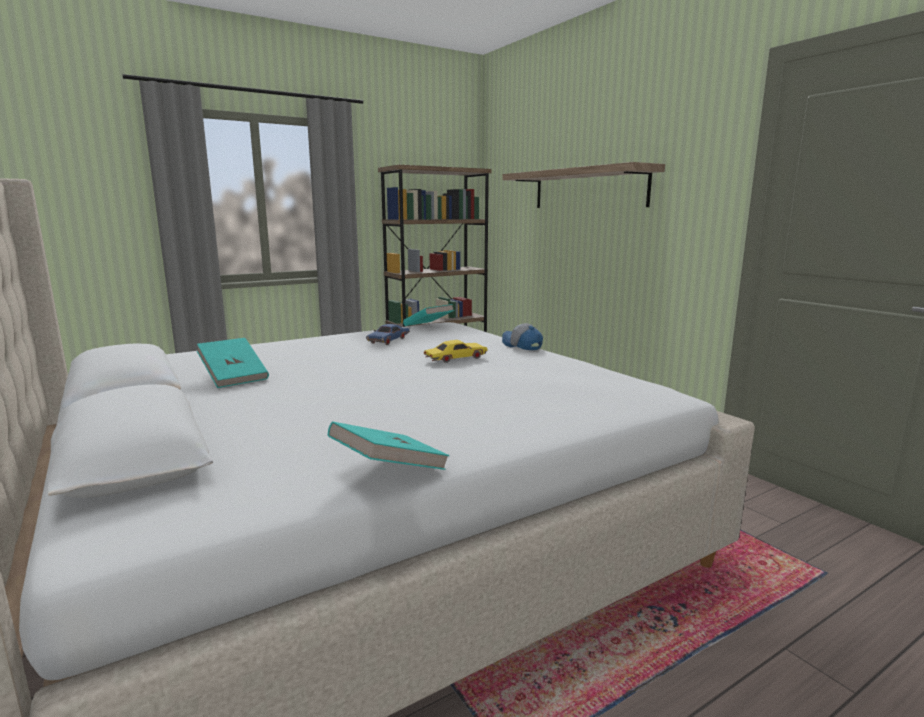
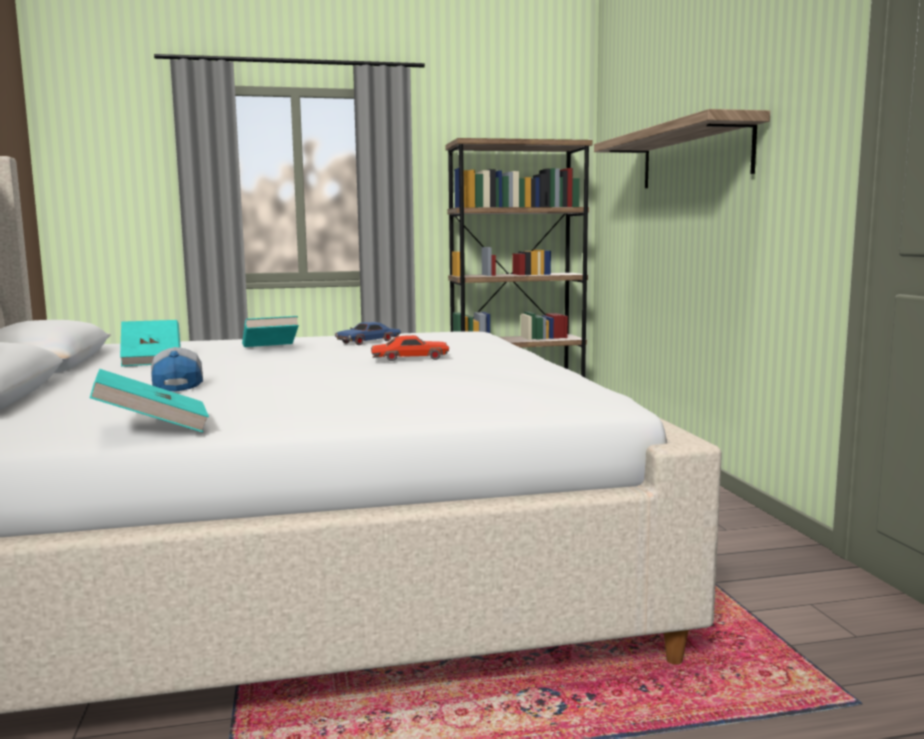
camera: 20 degrees right, 5 degrees down
(428, 327) = (441, 333): turquoise book -> turquoise book (270, 349)
(455, 358) = (410, 358): yellow toy car -> red toy car
(521, 346) = (515, 352): cap -> cap (176, 385)

